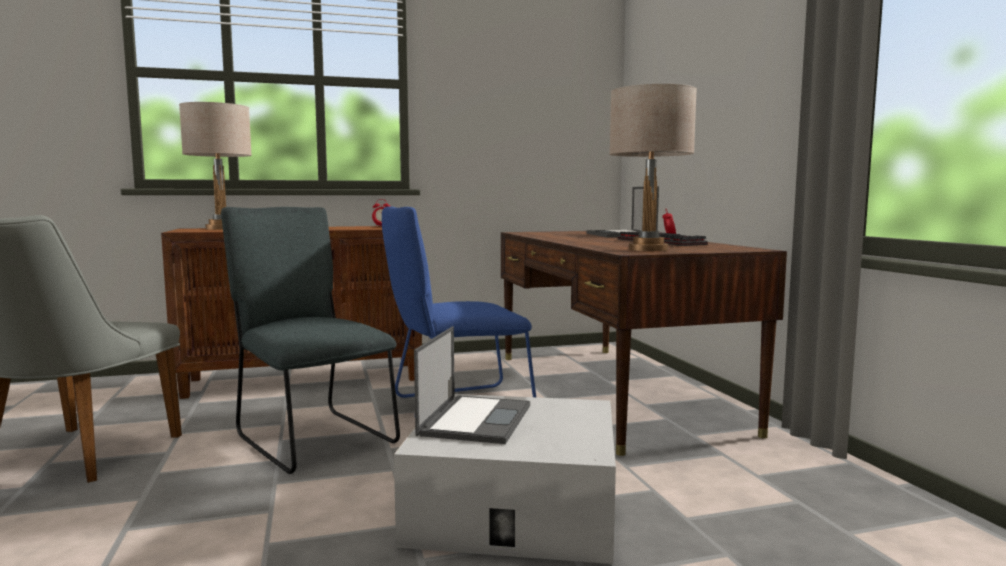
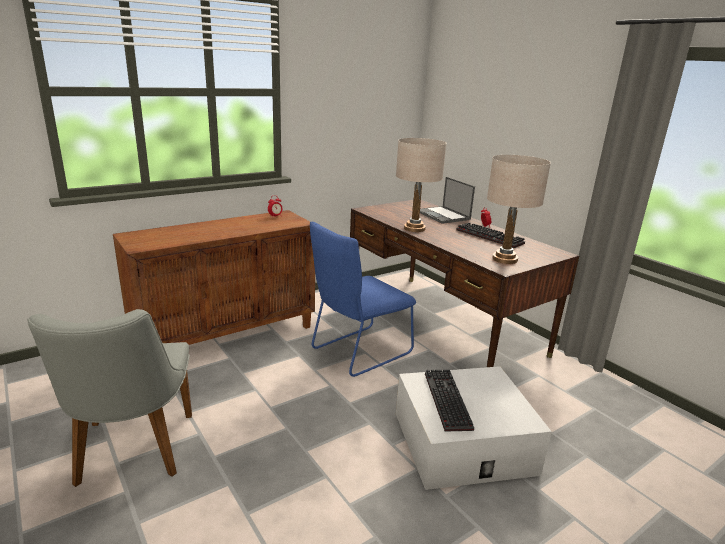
camera: 20 degrees left, 15 degrees up
(222, 228) = (156, 234): beige table lamp -> beige table lamp (414, 228)
(311, 437) = (290, 401): grey chair -> none
(476, 419) = (445, 399): laptop -> keyboard

